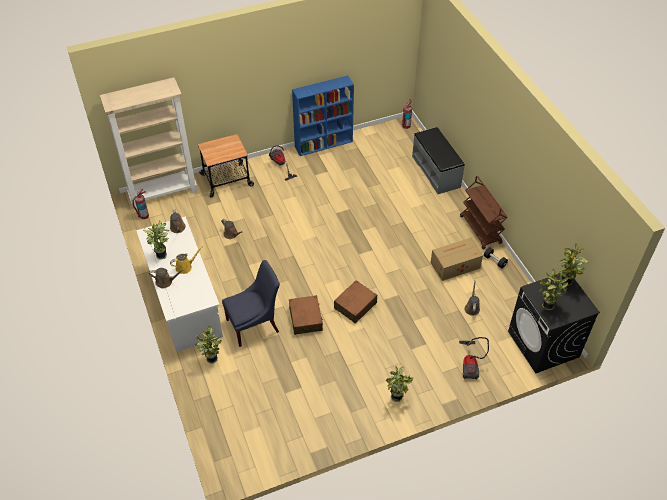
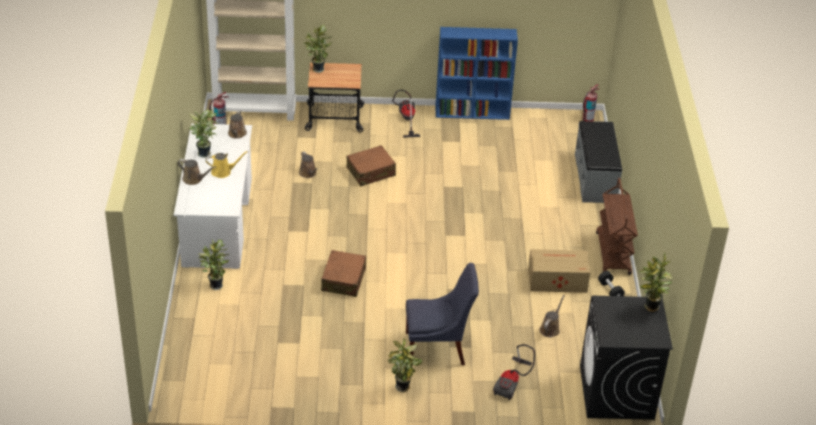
camera: 20 degrees right, 10 degrees down
(255, 324) = (282, 268): blue chair -> blue chair (438, 348)
(355, 305) = (410, 284): brown suitcase -> brown suitcase (371, 172)
(546, 305) = (610, 322): potted plant -> potted plant (317, 69)

